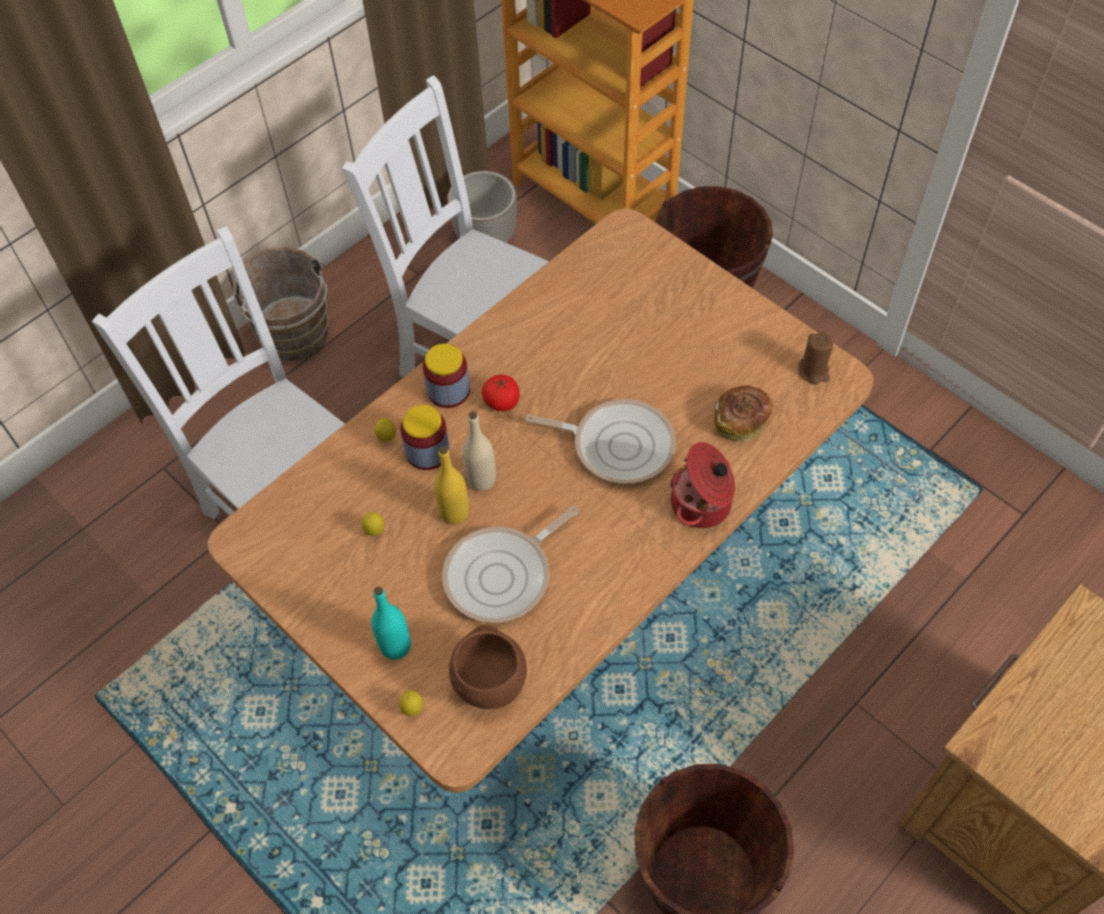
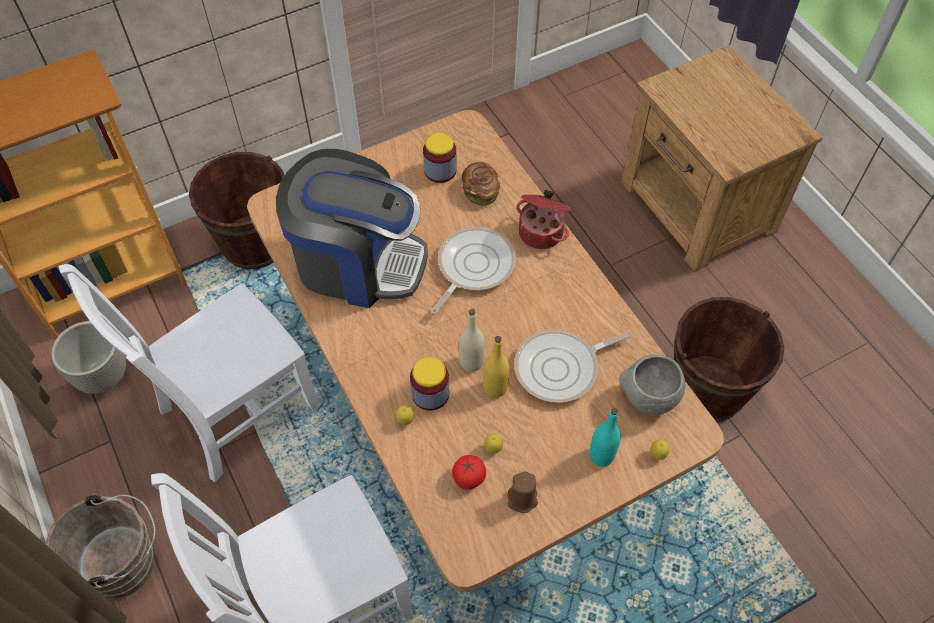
camera: 75 degrees left, 0 degrees up
(448, 390) = (376, 365): jar -> jar (440, 170)
(490, 683) = (648, 398): brown bowl -> grey bowl
(502, 402) = (403, 330): tomato -> tomato (468, 477)
(503, 575) = (561, 368): frying pan -> frying pan turned 90 degrees clockwise
(579, 331) = (357, 262): none -> coffee machine
(813, 371) = (455, 138): brown candle -> brown candle (522, 499)

